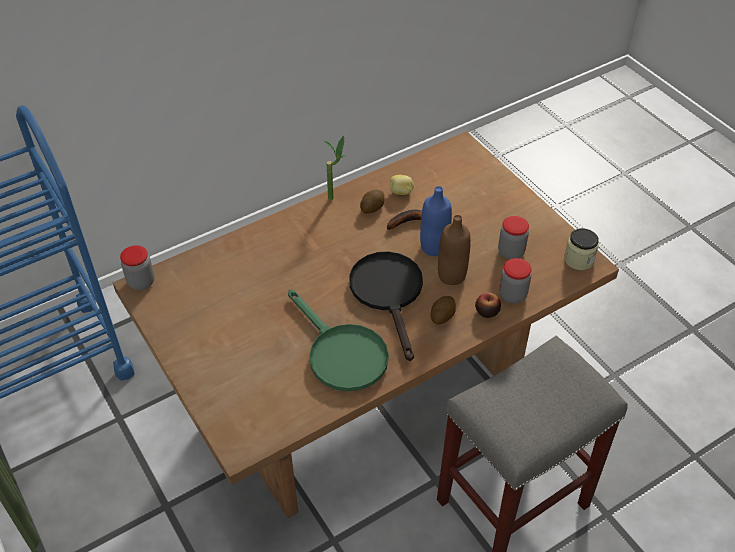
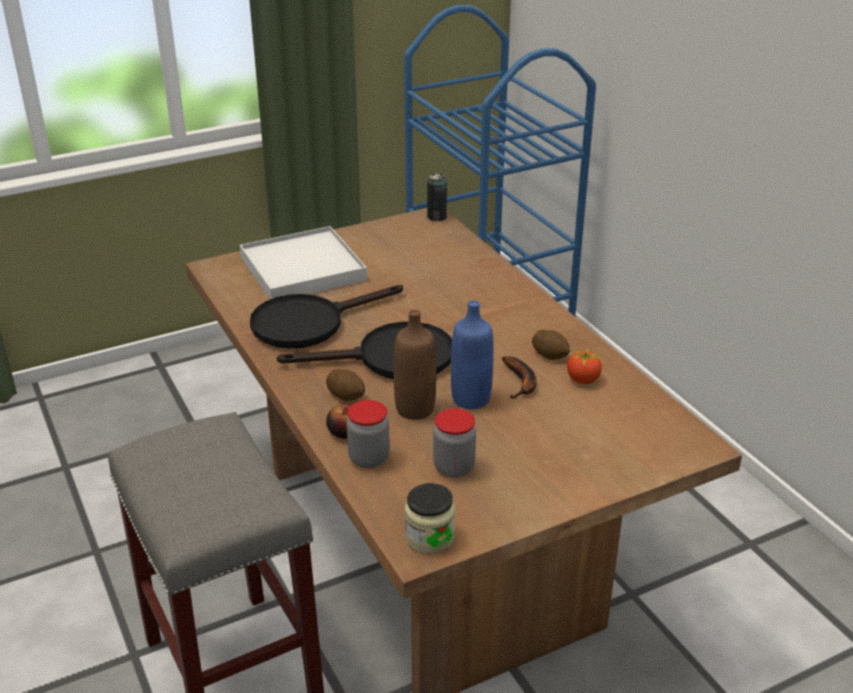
camera: 95 degrees right, 15 degrees down
(141, 282) = (437, 217): jar -> can
(244, 372) = (302, 269): none -> white tray
(336, 197) = (570, 328): potted plant -> none
(341, 353) = (309, 323): green frying pan -> black frying pan
(401, 192) = (582, 379): potato -> tomato

